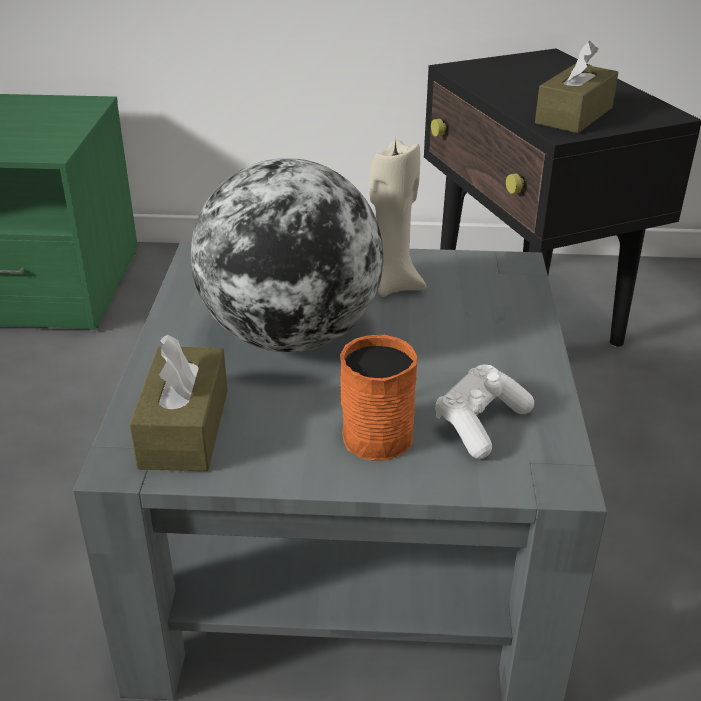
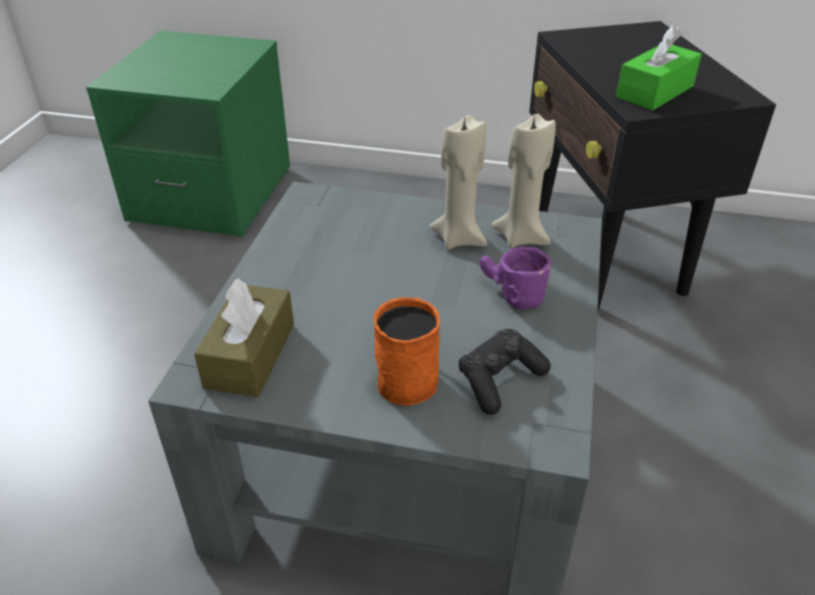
camera: 10 degrees right, 5 degrees up
(290, 336) = (359, 279): globe -> none
(460, 277) = (521, 237): none -> beige candle
(463, 336) = (508, 294): none -> purple mug
(480, 424) = (499, 380): white game controller -> black game controller
(574, 115) = (655, 92): brown tissue box -> green tissue box

